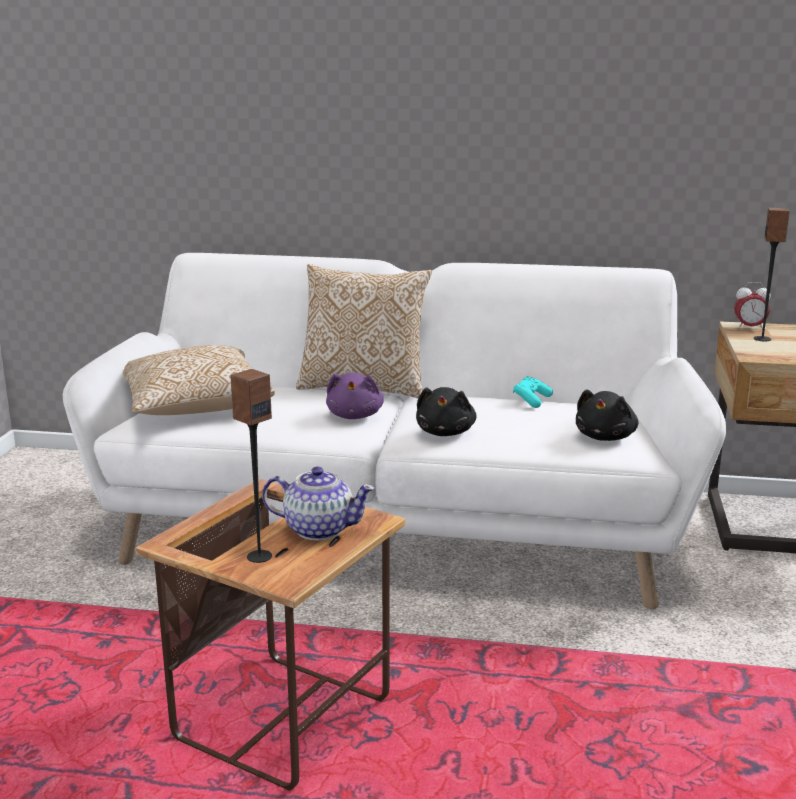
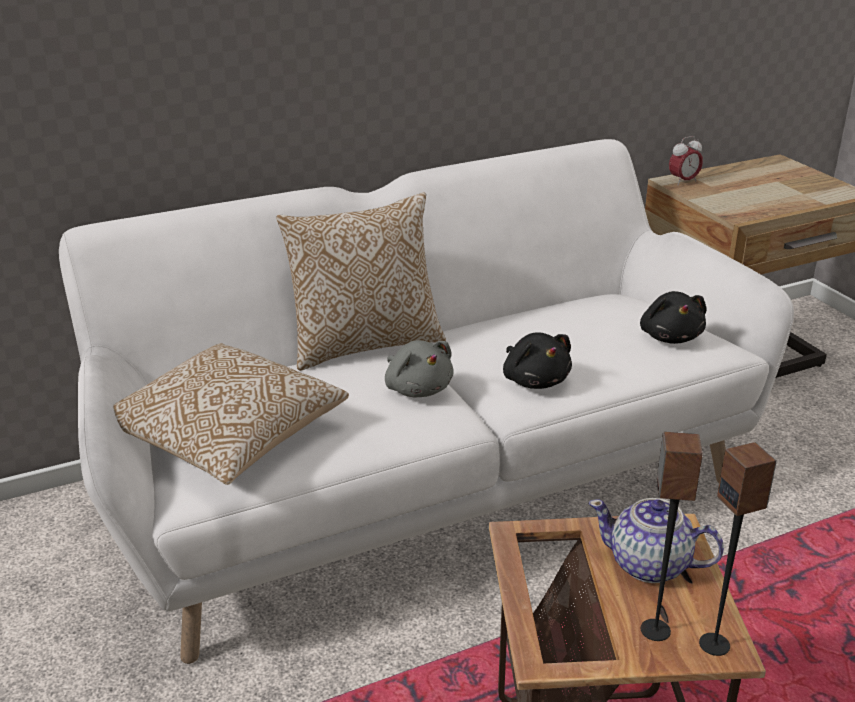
camera: 35 degrees left, 10 degrees up
(318, 529) = (650, 565): teapot -> teapot turned 135 degrees counterclockwise
(355, 416) = (417, 388): purple plush toy -> grey plush toy
(531, 400) = (550, 311): turquoise game controller -> none
(762, 339) = (713, 193): speaker -> speaker (715, 644)

